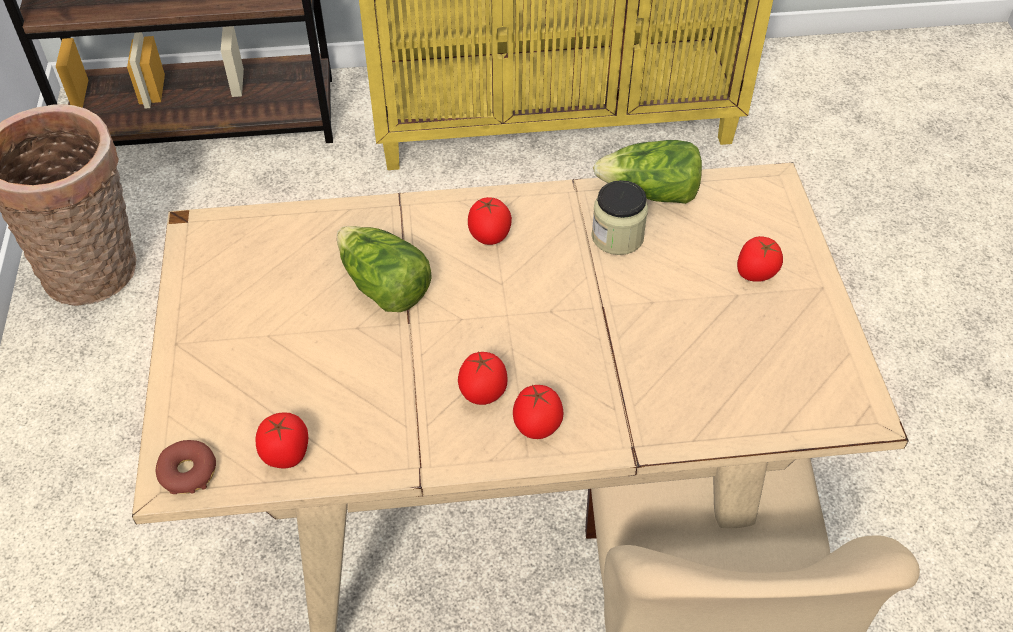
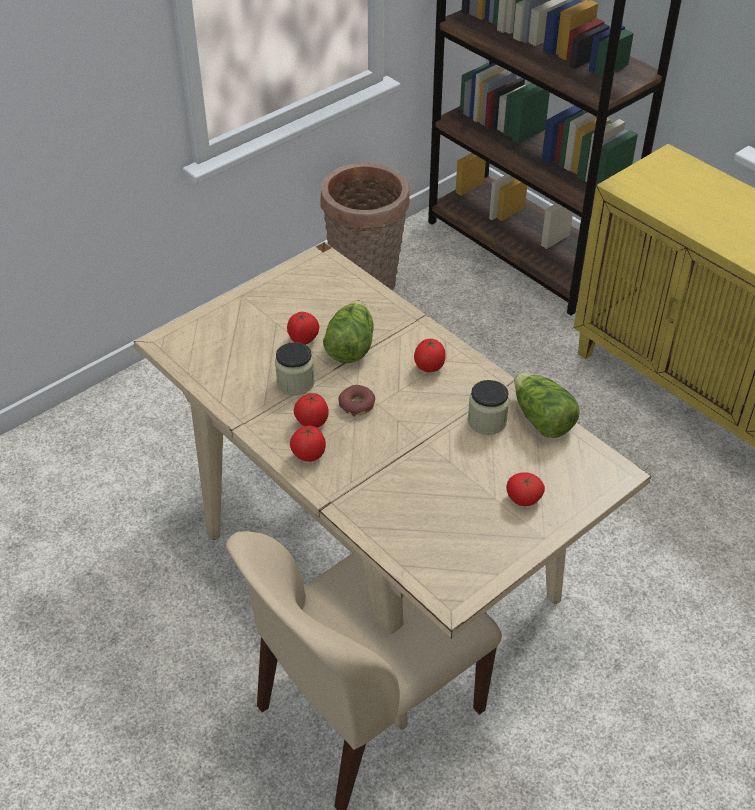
camera: 55 degrees right, 5 degrees down
(188, 472) = (171, 344): donut -> donut (357, 404)
(287, 454) = (209, 371): tomato -> tomato (303, 340)
(397, 373) = (295, 383): none -> jar

